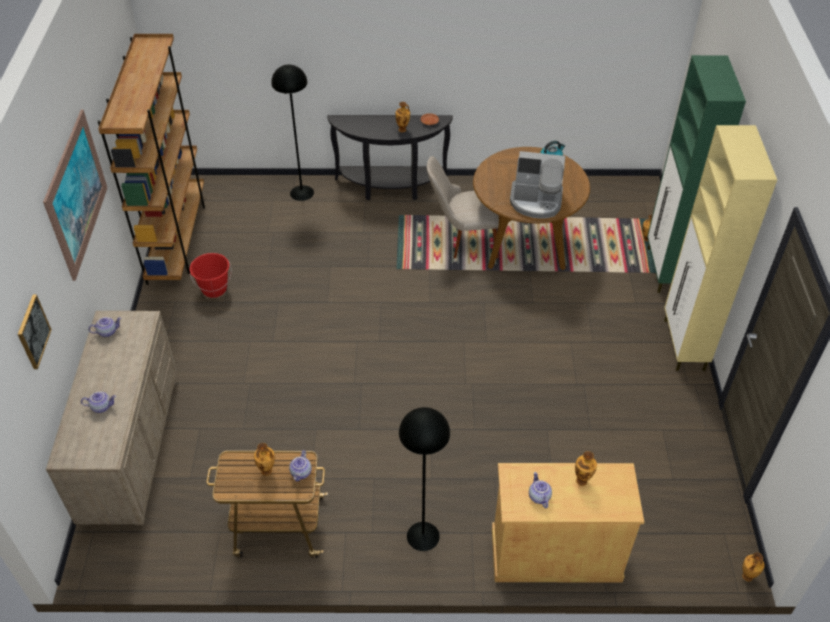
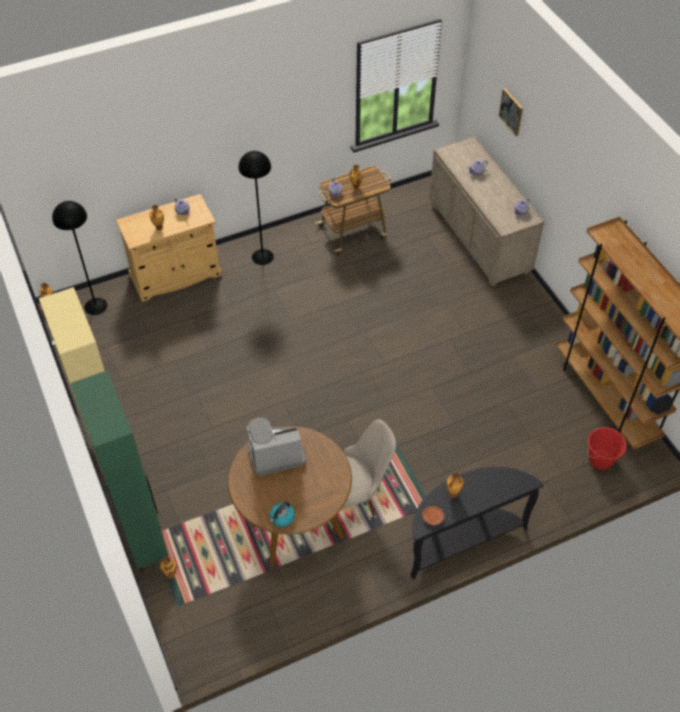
camera: 155 degrees right, 5 degrees up
(76, 194) = (583, 183): picture -> none
(214, 289) = (530, 364): red bucket -> red bucket (600, 460)
(302, 193) = (543, 495): black floor lamp -> black floor lamp (95, 306)

